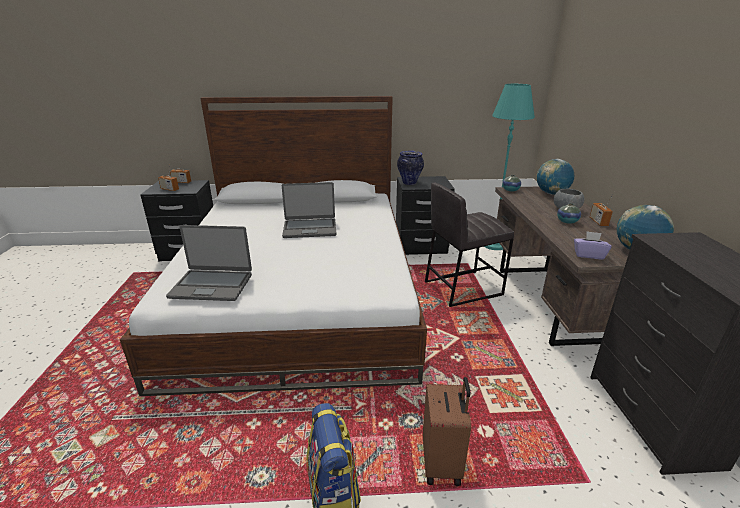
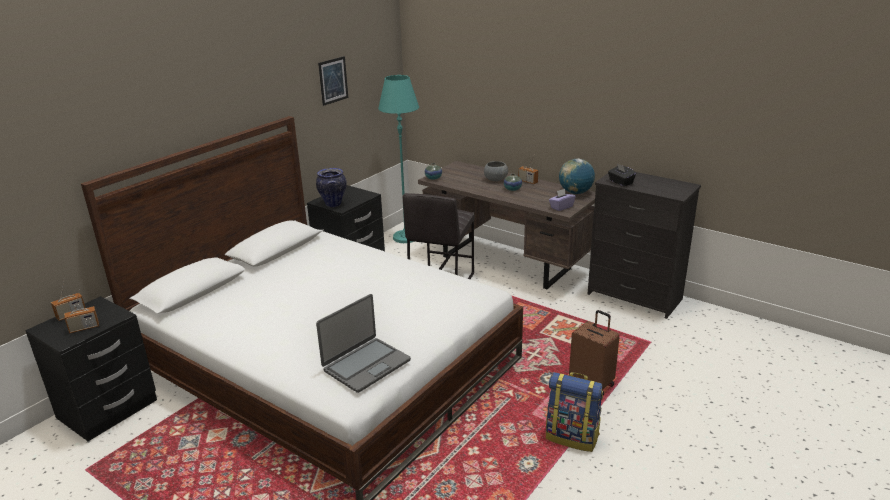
camera: 50 degrees left, 0 degrees up
(310, 229) = (324, 287): laptop -> none
(452, 76) = (333, 80): none -> picture
(551, 193) = (463, 169): globe -> none
(671, 247) = (620, 182): none -> black tissue box

